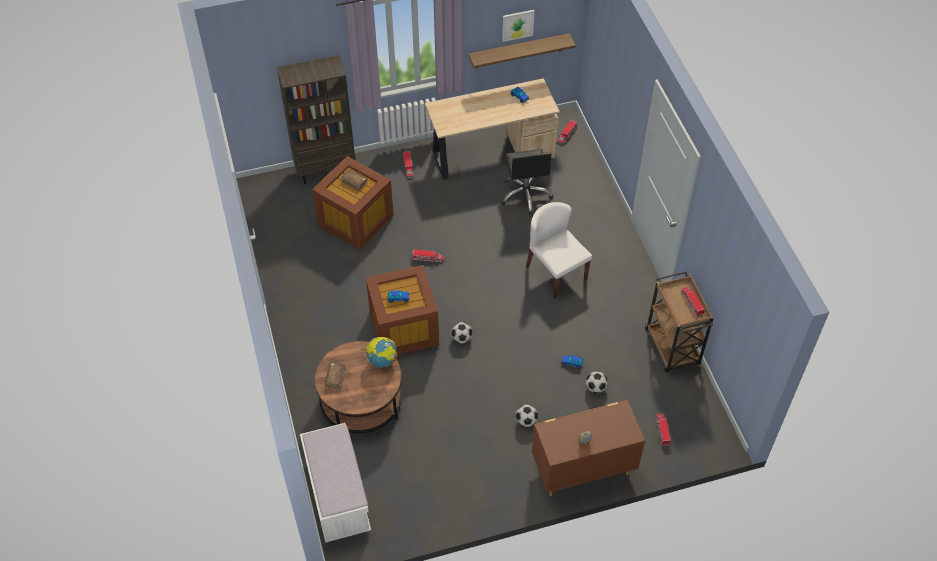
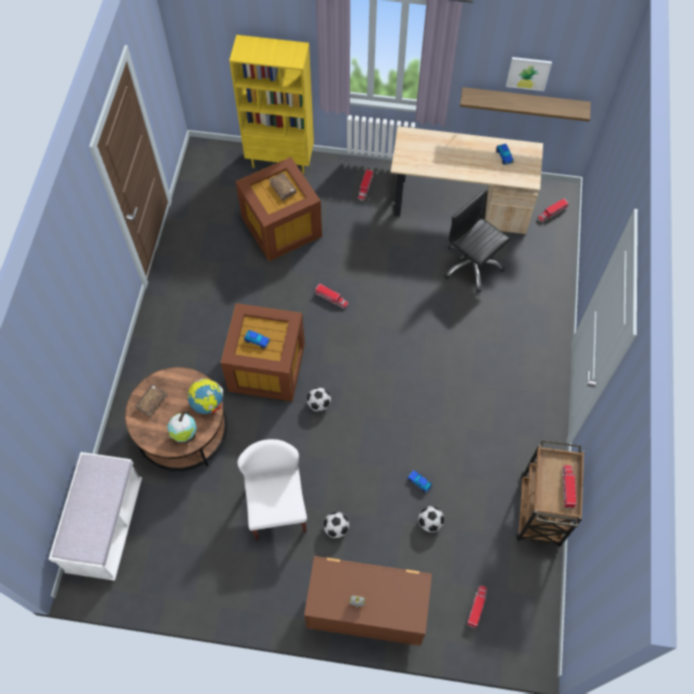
camera: 25 degrees right, 10 degrees up
(325, 170) = (281, 160): brown bookcase -> yellow bookcase
(377, 390) = (185, 434): none -> globe
(525, 195) = (471, 266): black office chair -> black office chair turned 120 degrees clockwise
(555, 273) = (456, 370): white chair -> white chair (277, 506)

